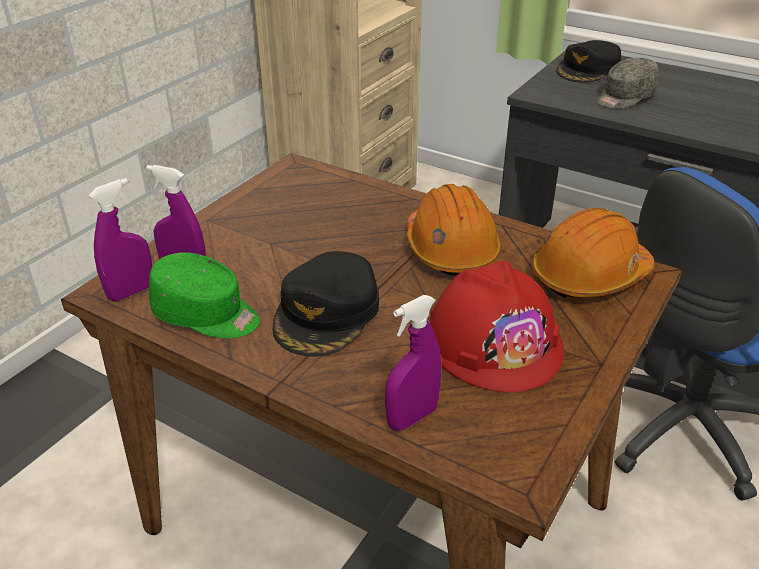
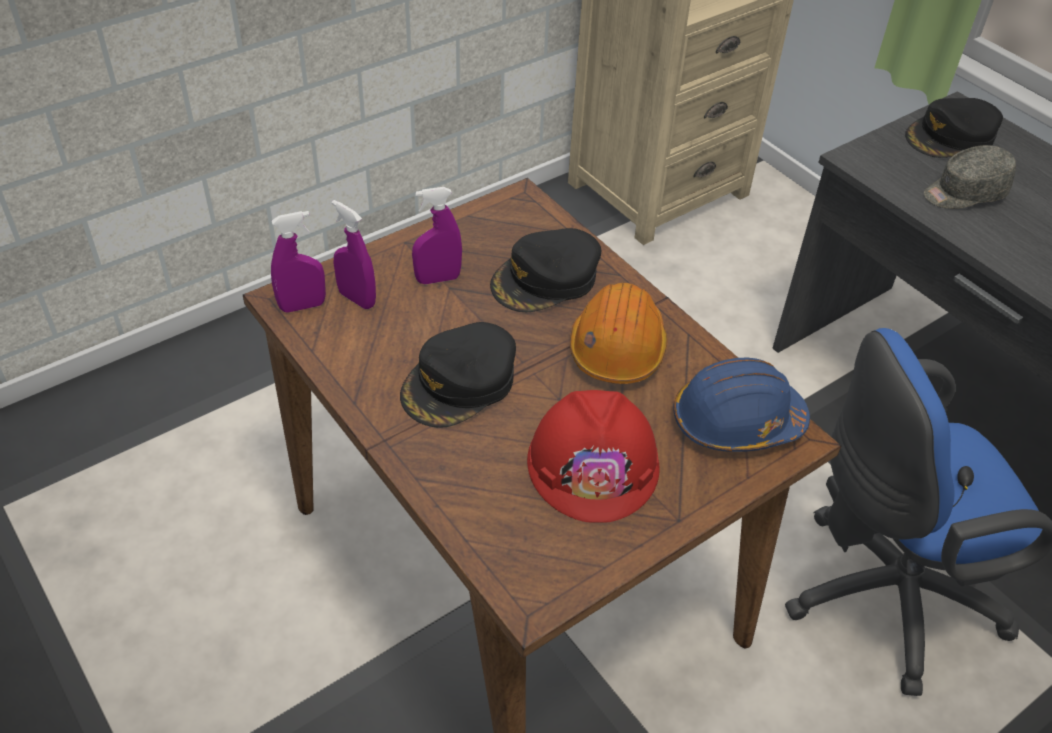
camera: 20 degrees right, 10 degrees up
(207, 315) = (355, 351): green cap -> none
(354, 216) = (546, 279): none -> black cap
(412, 418) = (474, 513): purple spray bottle -> purple spray bottle (438, 279)
(589, 276) = (736, 422): orange hard hat -> blue hard hat

